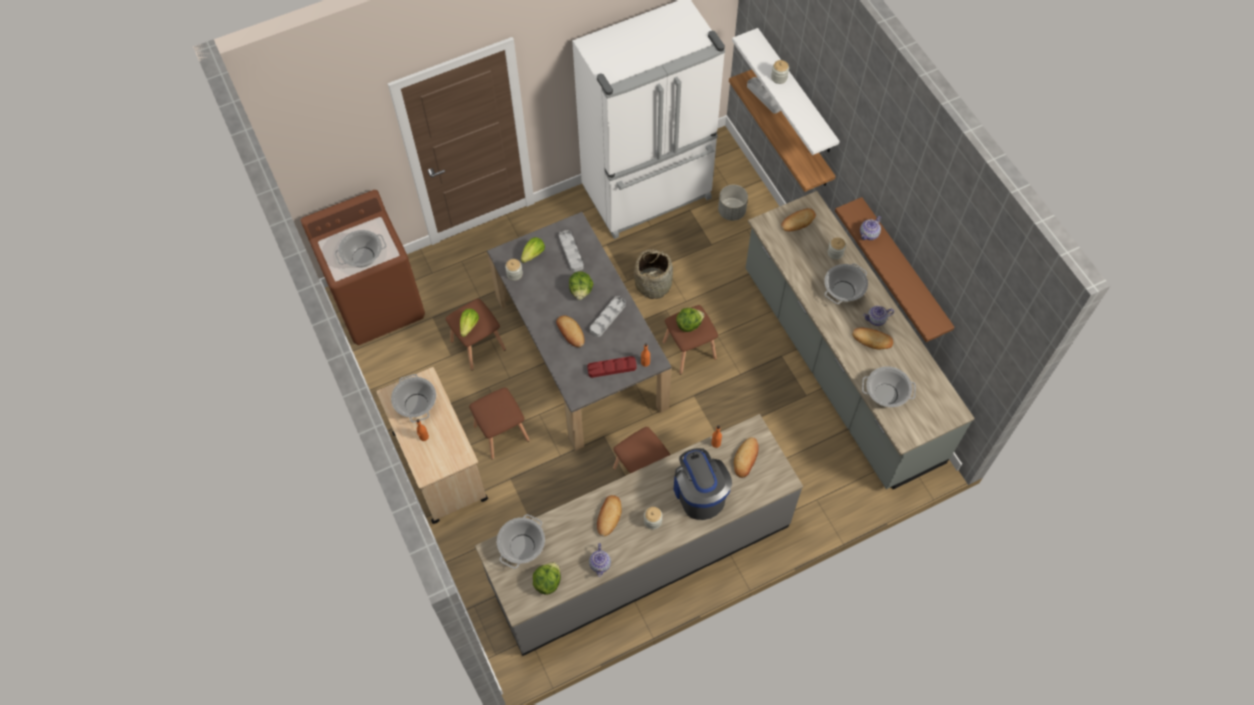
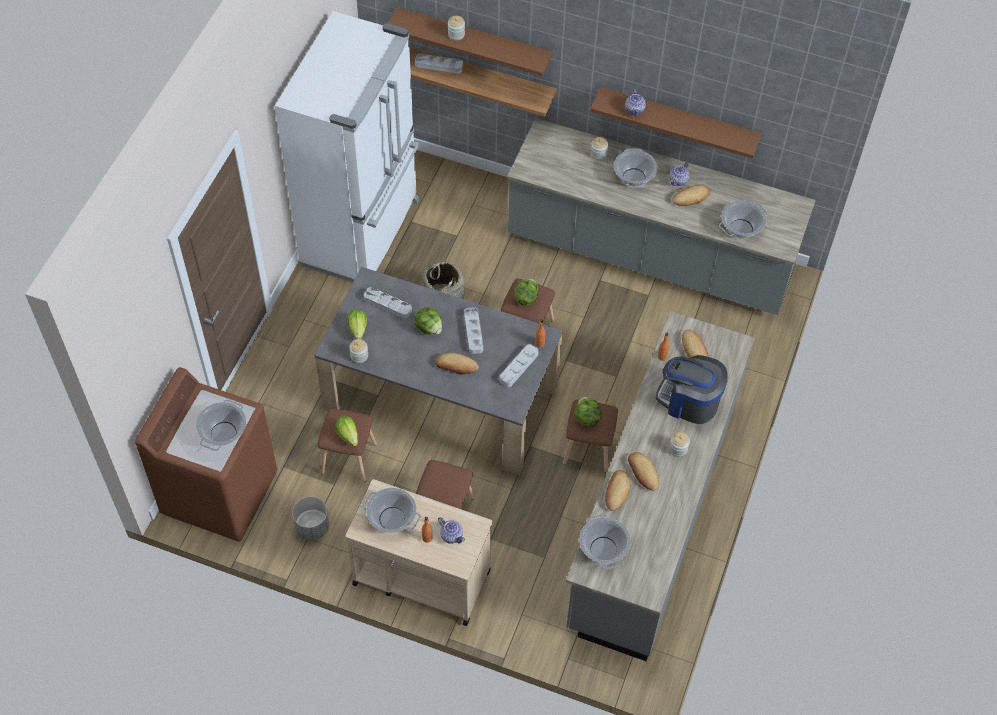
camera: 45 degrees left, 5 degrees down
(547, 582) = (651, 557): lettuce -> lettuce (586, 418)
(600, 563) = (674, 511): teapot -> teapot (451, 535)
(612, 368) = (518, 367): red tray -> grey tray
(732, 211) = (446, 198): grey planter -> grey planter (312, 526)
(795, 92) = (474, 40): white shelf -> brown shelf
(798, 221) = (546, 150): bread -> bread (616, 492)

